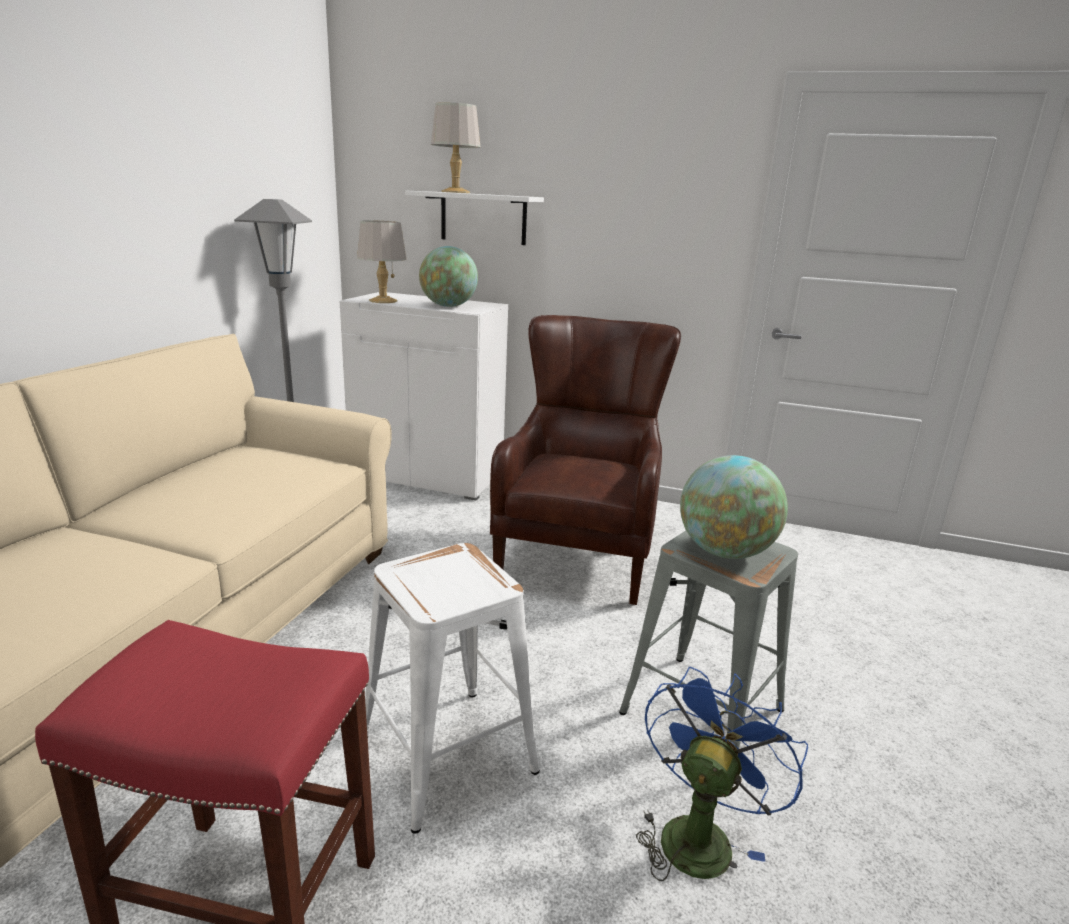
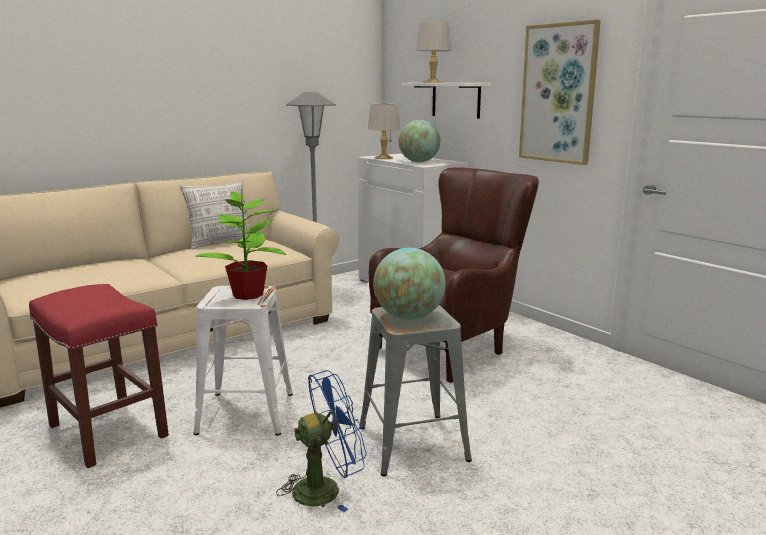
camera: 35 degrees right, 5 degrees down
(190, 467) = (220, 243): none -> pillow
(459, 572) = (247, 295): none -> potted plant
(652, 217) = (558, 94): none -> picture

